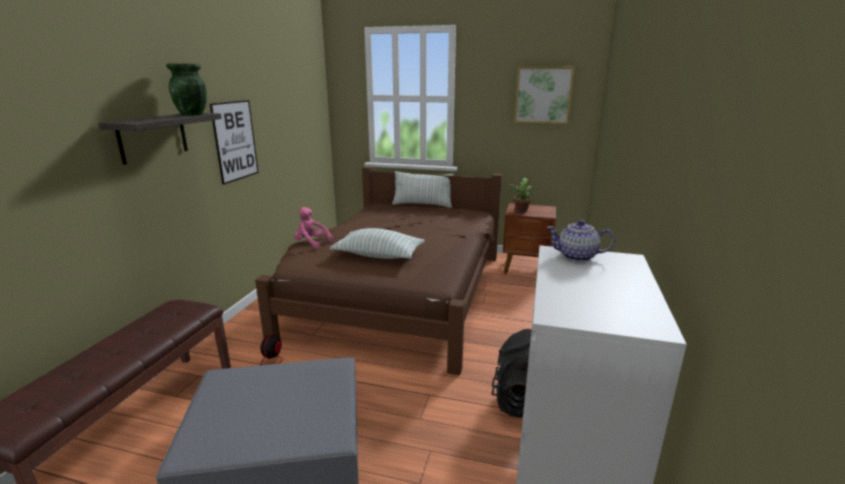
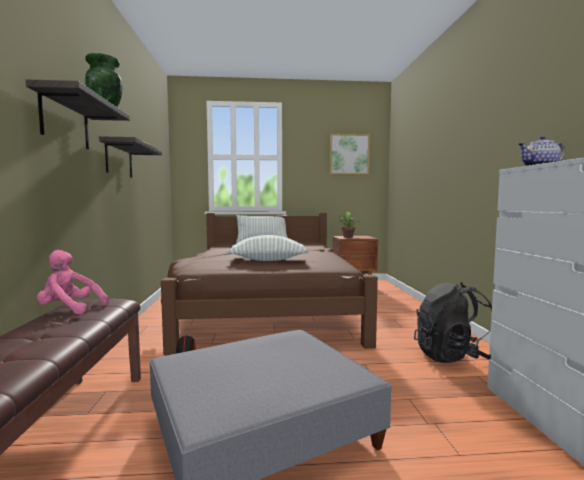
camera: 20 degrees left, 15 degrees down
(235, 141) = (119, 160): picture -> shelf
(311, 243) = (193, 259): pink plush toy -> pink plush toy (70, 309)

